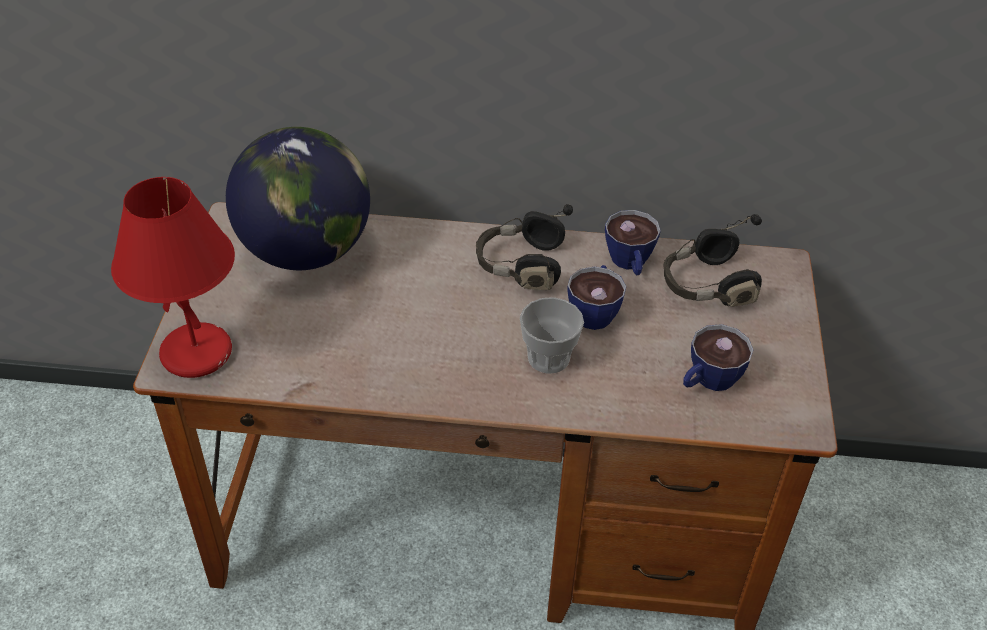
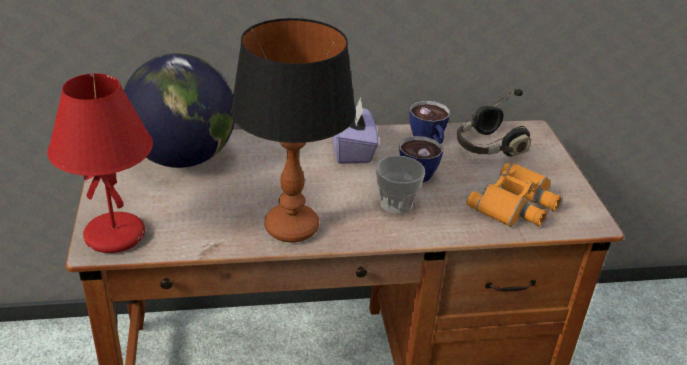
camera: 15 degrees left, 10 degrees down
(406, 373) = (292, 227): none -> table lamp
(521, 265) = (351, 149): black headphones -> purple tissue box
(708, 381) = (516, 204): cup -> orange binoculars

